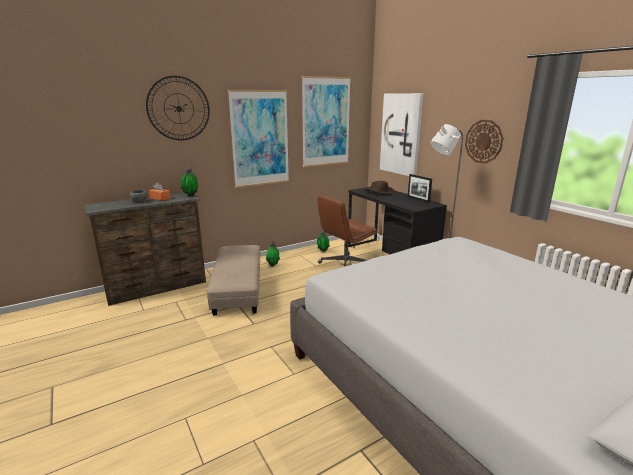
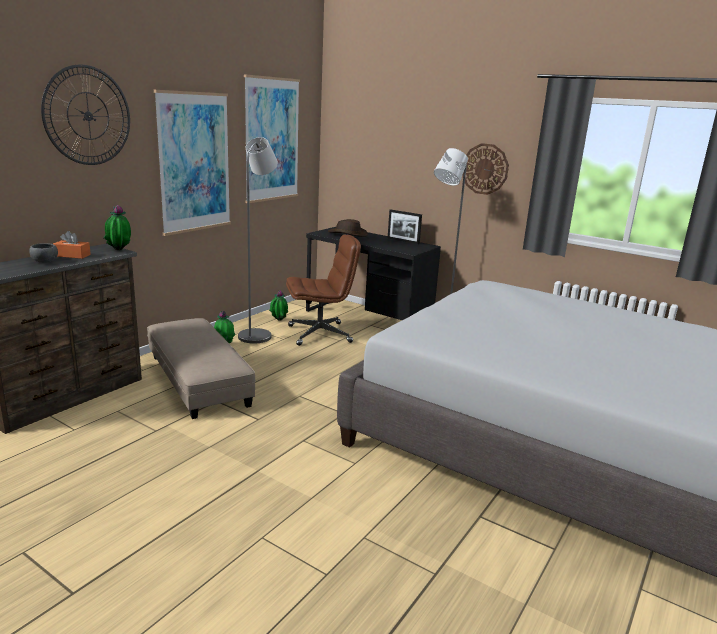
camera: 25 degrees left, 0 degrees up
(301, 260) = (258, 334): none -> grey floor lamp
(345, 265) = (320, 334): brown office chair -> brown office chair turned 135 degrees counterclockwise
(401, 134) = (370, 158): picture -> none

